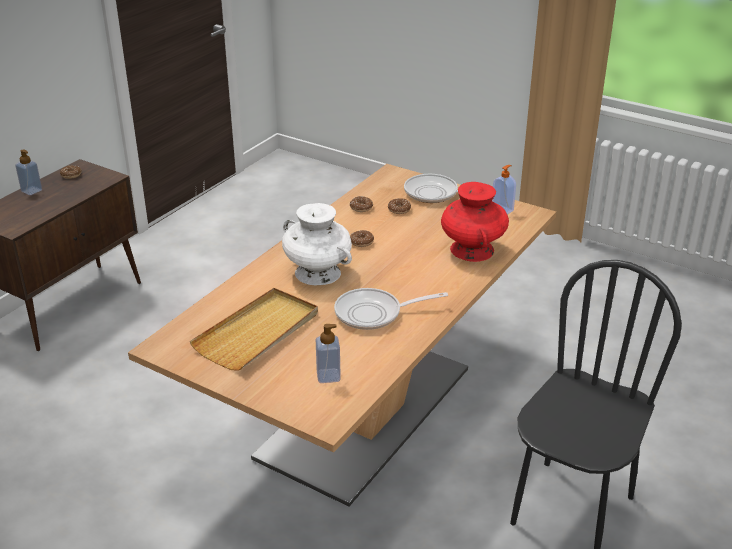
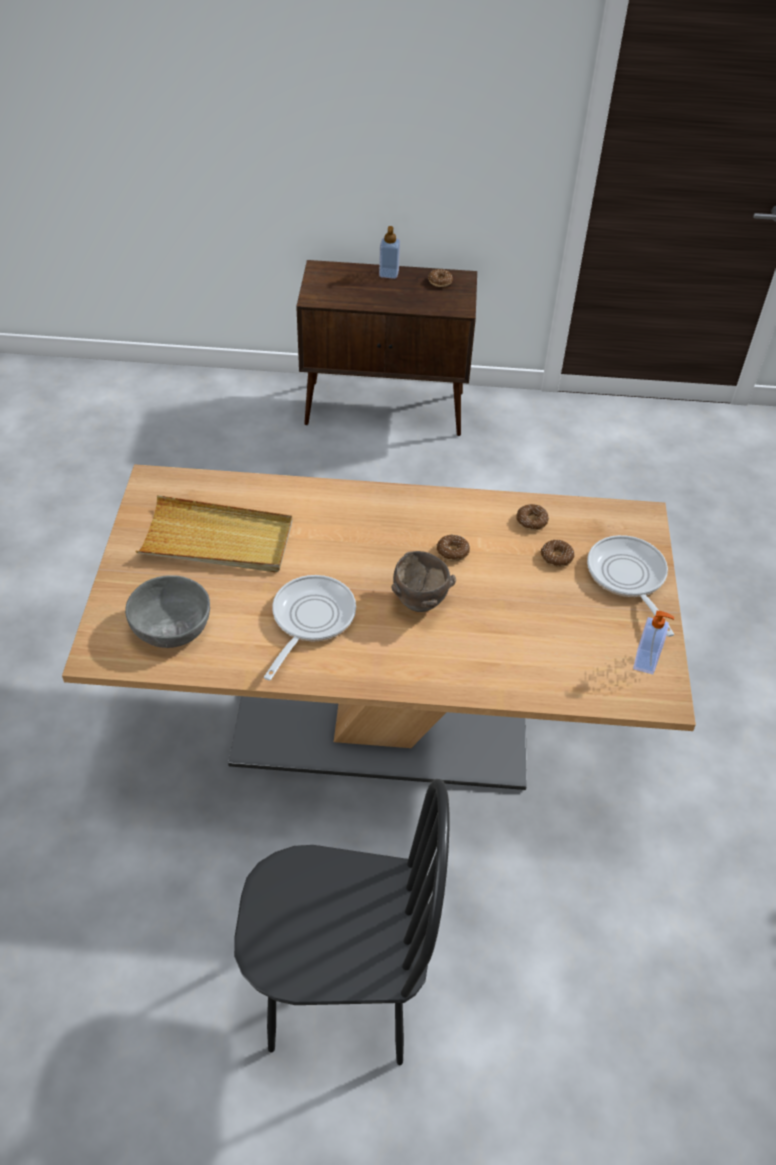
camera: 60 degrees right, 15 degrees up
(317, 273) = (359, 540): white vase -> none
(328, 376) = (172, 626): soap dispenser -> grey bowl
(374, 314) = (310, 620): frying pan -> frying pan turned 60 degrees clockwise
(396, 267) = (420, 604): none -> brown bowl
(472, 249) = (516, 663): red vase -> none

